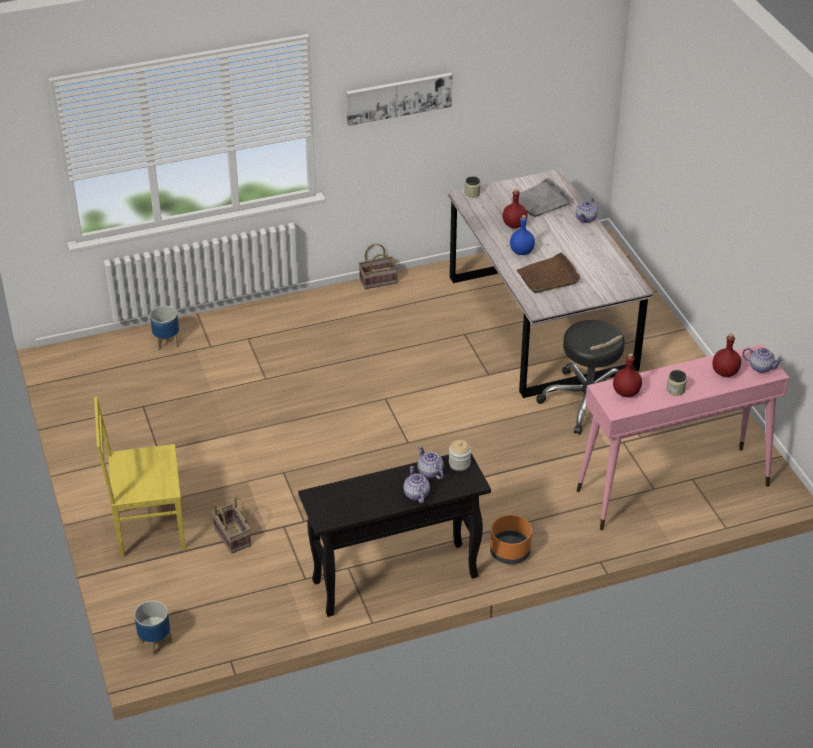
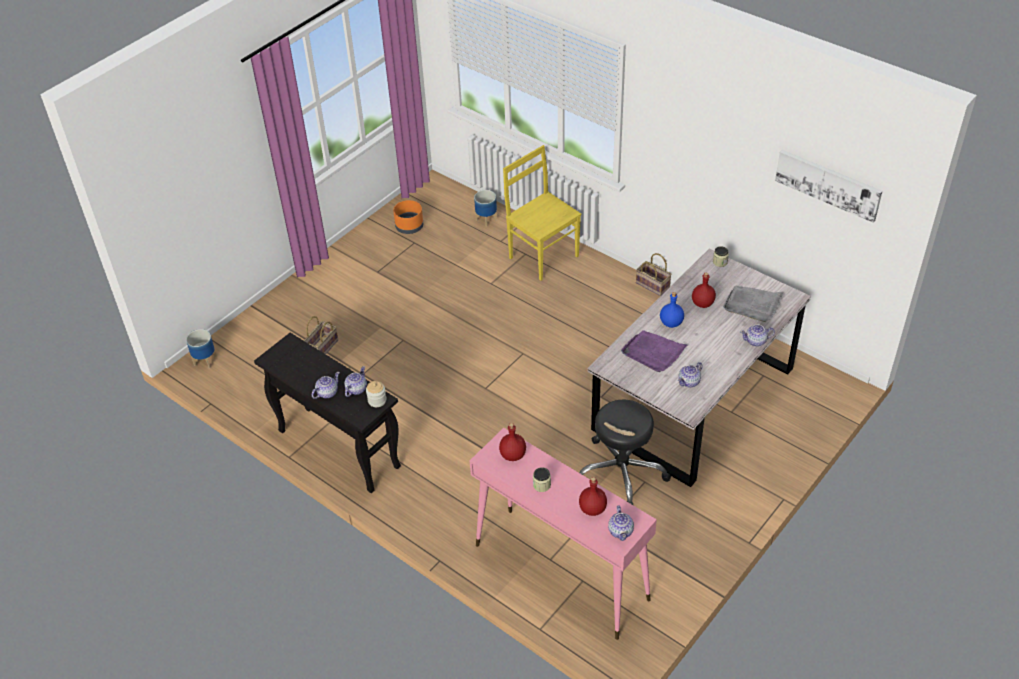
camera: 60 degrees right, 5 degrees up
(148, 528) = (302, 305): yellow chair -> yellow chair (542, 256)
(398, 97) = (690, 143): picture -> picture (828, 184)
(510, 552) = (411, 501): orange planter -> orange planter (409, 227)
(548, 276) = (653, 353): brown tray -> purple tray
(601, 273) = (689, 382): none -> teapot

